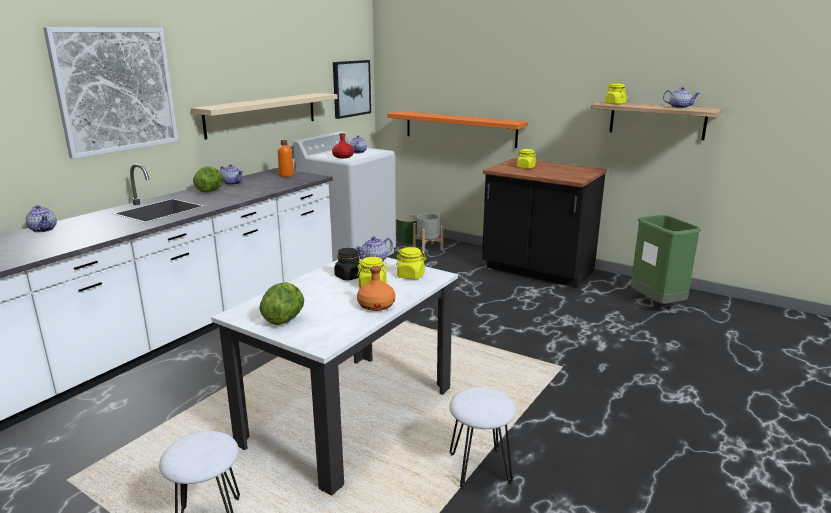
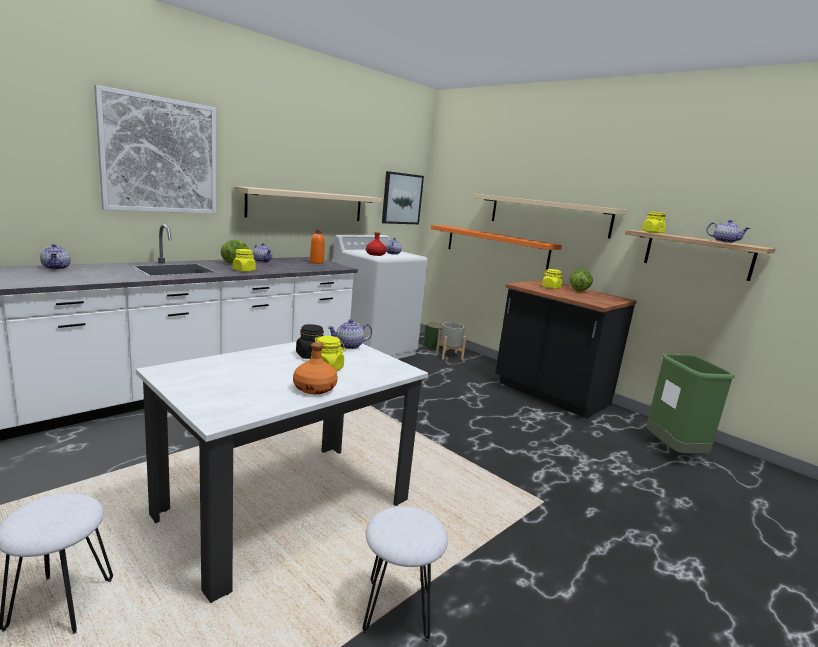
camera: 10 degrees right, 5 degrees down
(284, 319) = (205, 385): lettuce -> lettuce (579, 291)
(411, 276) = (376, 366): yellow jar -> yellow jar (244, 270)
(510, 92) = (548, 215): none -> beige shelf

